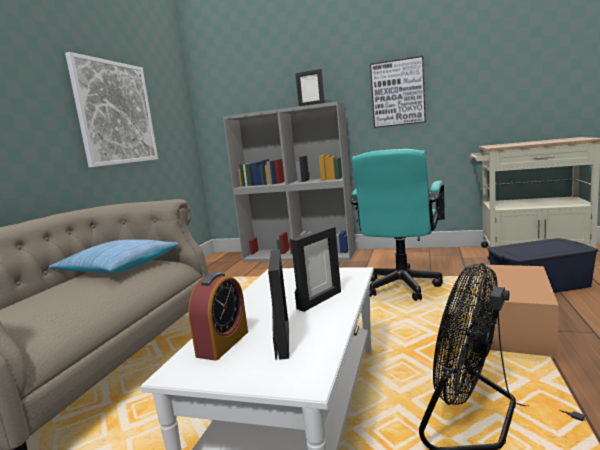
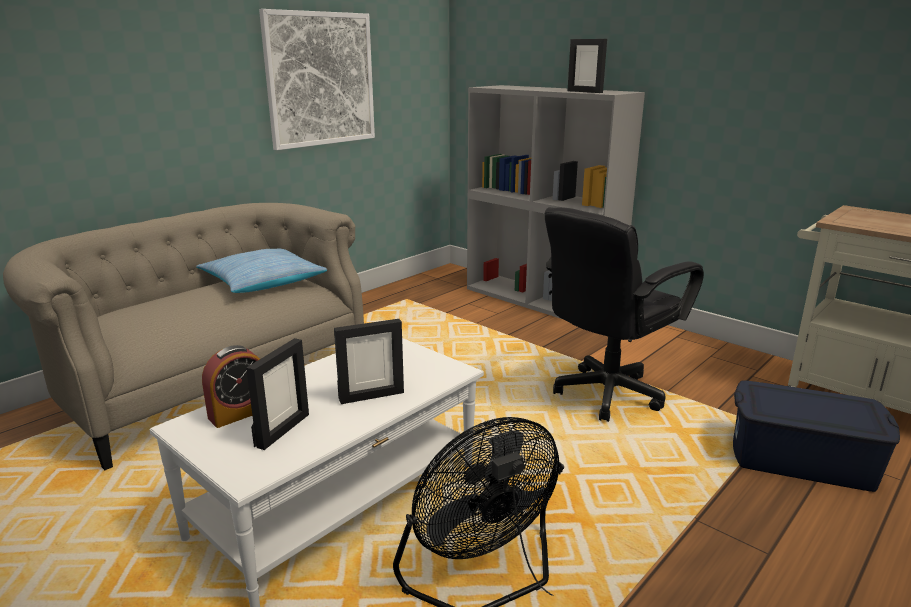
camera: 25 degrees right, 10 degrees up
(397, 93) = (729, 89): picture -> none
(402, 289) = (605, 397): turquoise office chair -> black office chair
(513, 328) = (671, 505): cardboard box -> none

